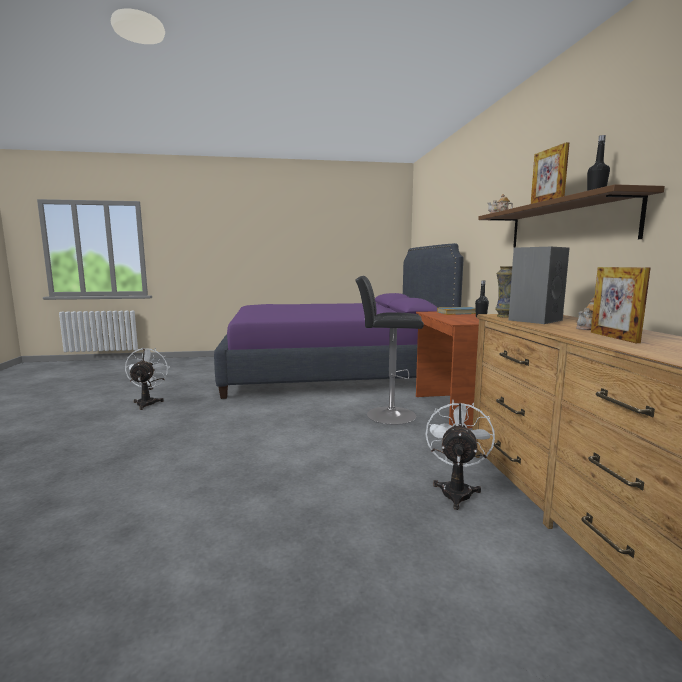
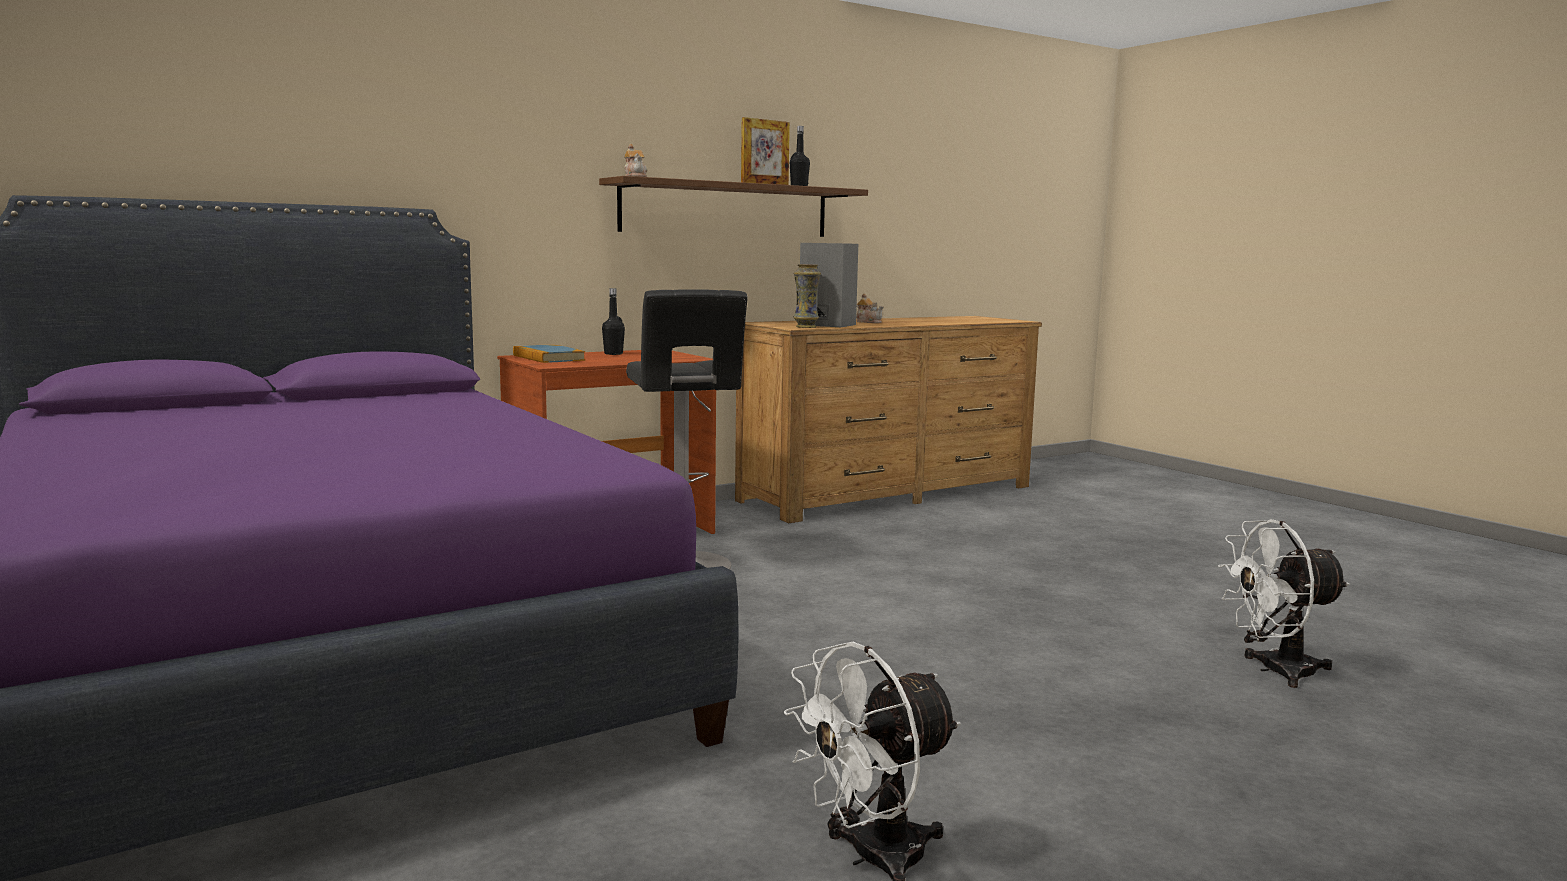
camera: 115 degrees left, 0 degrees up
(456, 490) = (898, 525): white fan -> white fan (1275, 671)
(613, 337) = (913, 322): picture frame -> none

